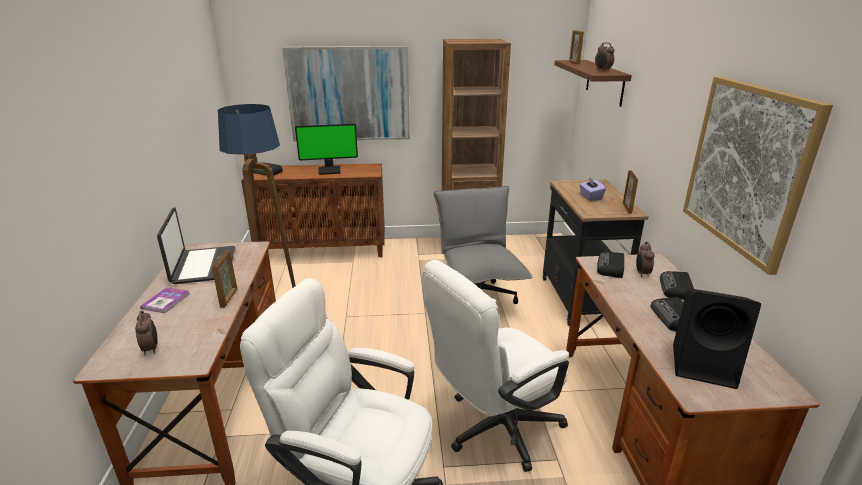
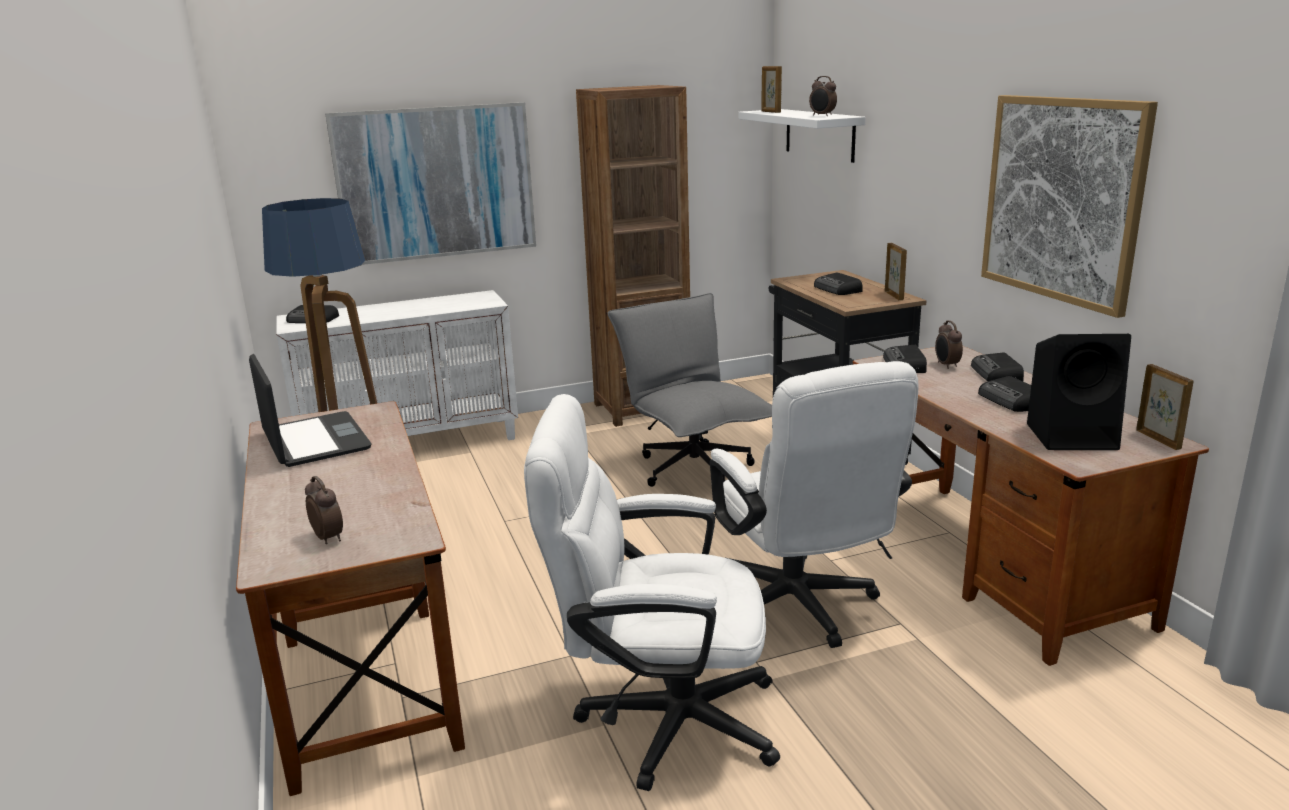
camera: 15 degrees left, 5 degrees down
(166, 301) = (295, 487): book -> none
(229, 298) = (395, 469): picture frame -> picture frame (1158, 439)
(323, 250) = (412, 444): brown cabinet -> white cabinet
(330, 170) = (417, 306): monitor -> none
(493, 429) = (800, 609): white office chair -> white office chair turned 60 degrees counterclockwise
(590, 197) = (838, 289): purple tissue box -> radio
(604, 82) = (819, 134): brown shelf -> white shelf

